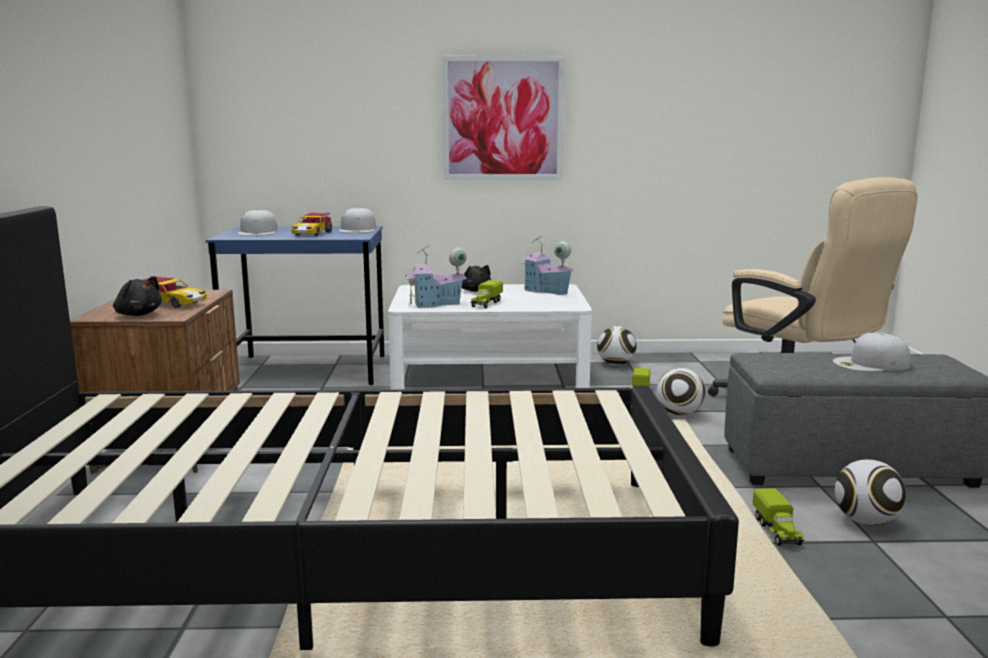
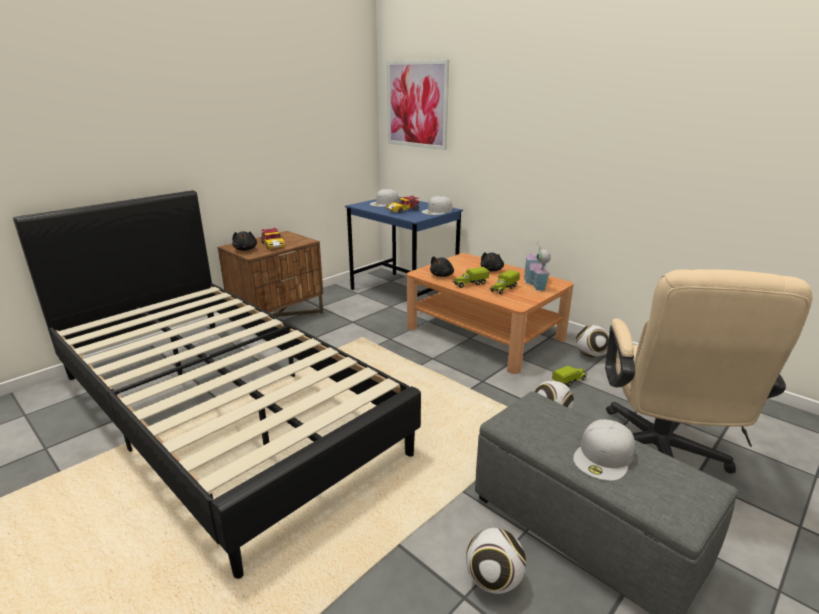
camera: 45 degrees right, 10 degrees up
(436, 304) = (442, 275): toy house -> black plush toy
(489, 377) = (484, 333): white coffee table -> brown coffee table
(503, 118) = (547, 141): picture -> picture (416, 104)
(777, 531) = (419, 541): toy truck -> toy truck (503, 289)
(871, 364) = (604, 456): white cap -> white cap turned 90 degrees counterclockwise

